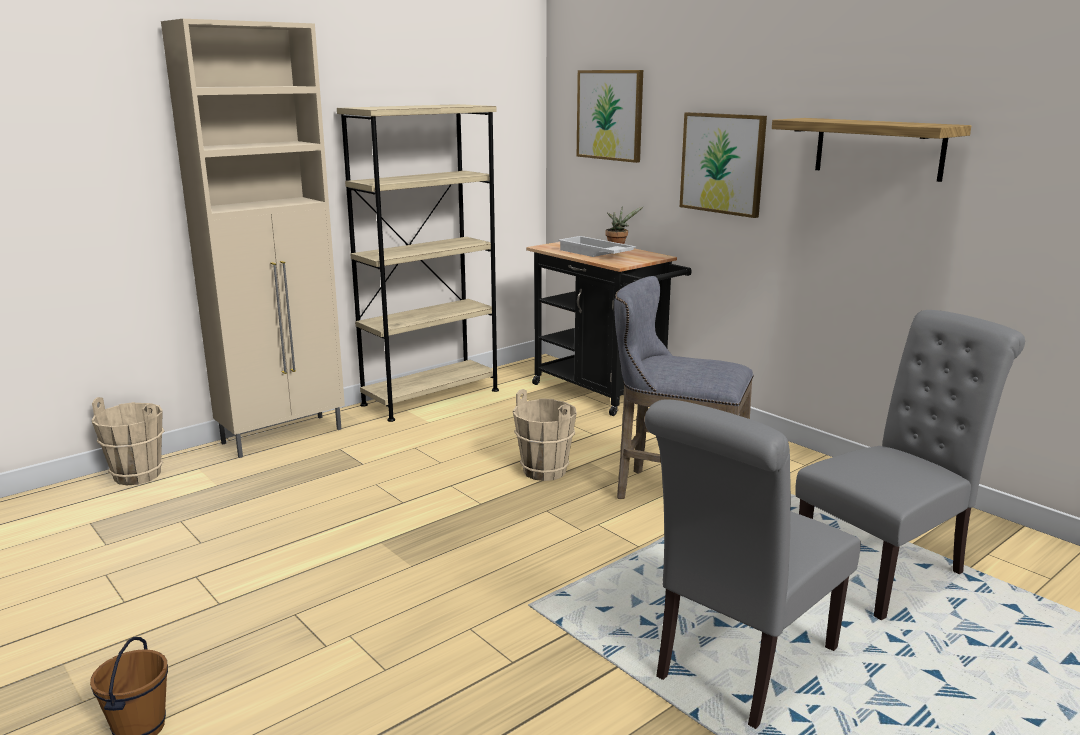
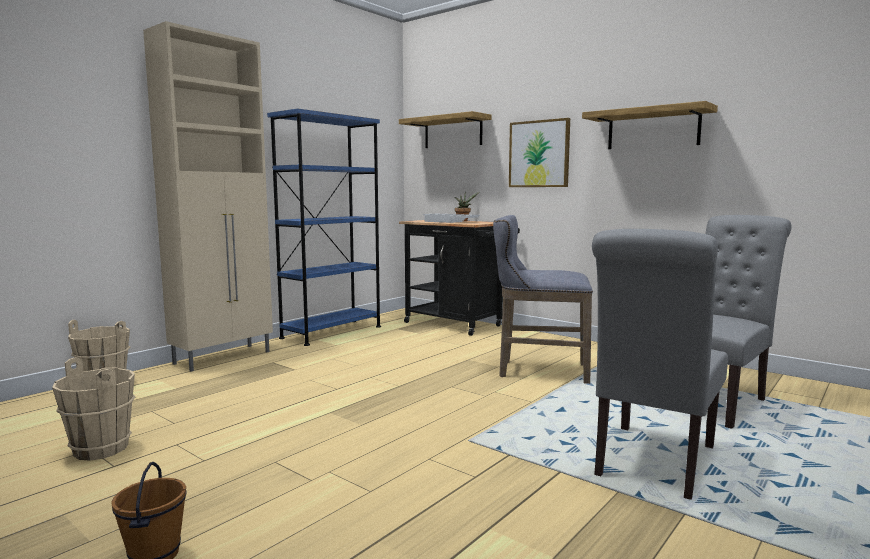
camera: 10 degrees left, 10 degrees down
(431, 397) = (332, 332): beige bookcase -> blue bookcase
(545, 471) = (438, 365): beige bucket -> beige bucket (102, 449)
(610, 115) = (453, 132): picture -> shelf

